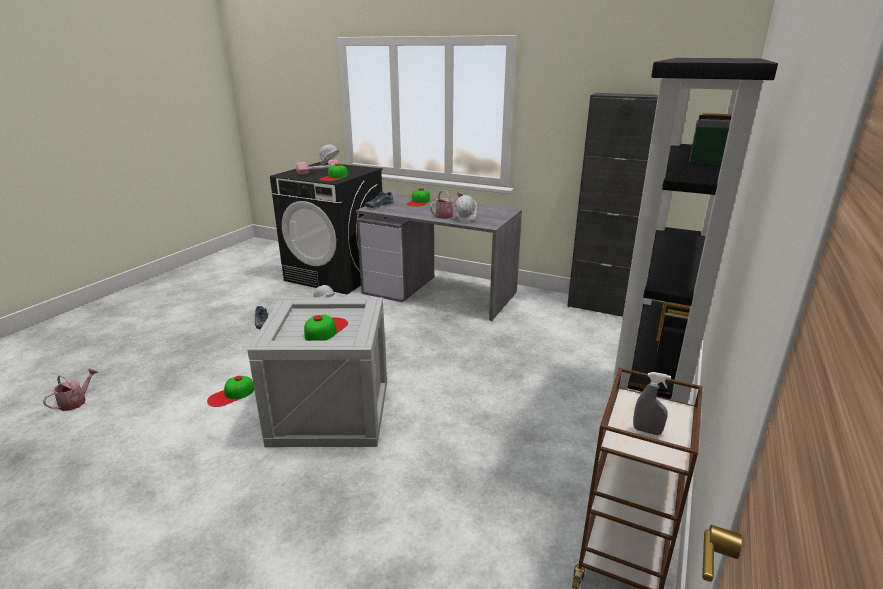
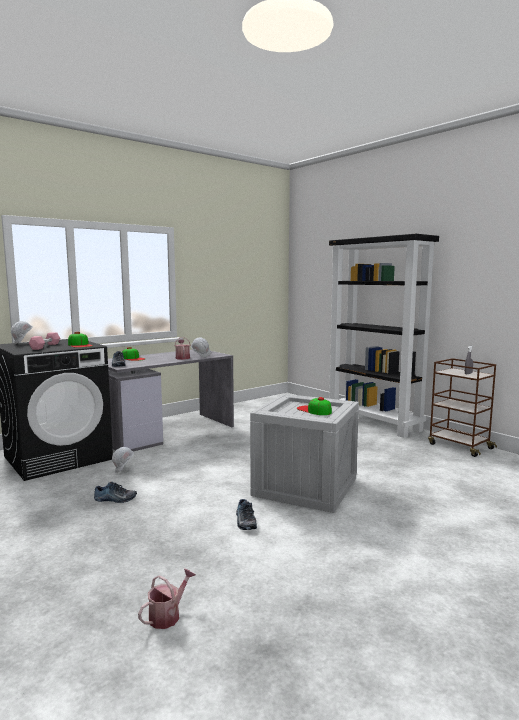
camera: 65 degrees left, 15 degrees down
(76, 401) = (168, 615): watering can -> watering can turned 75 degrees clockwise
(231, 395) = (244, 521): cap -> shoe
(602, 307) = (251, 403): black cabinet -> none

